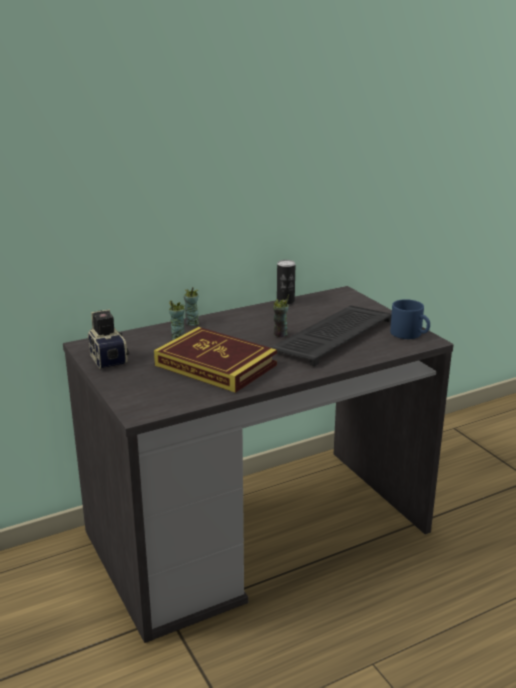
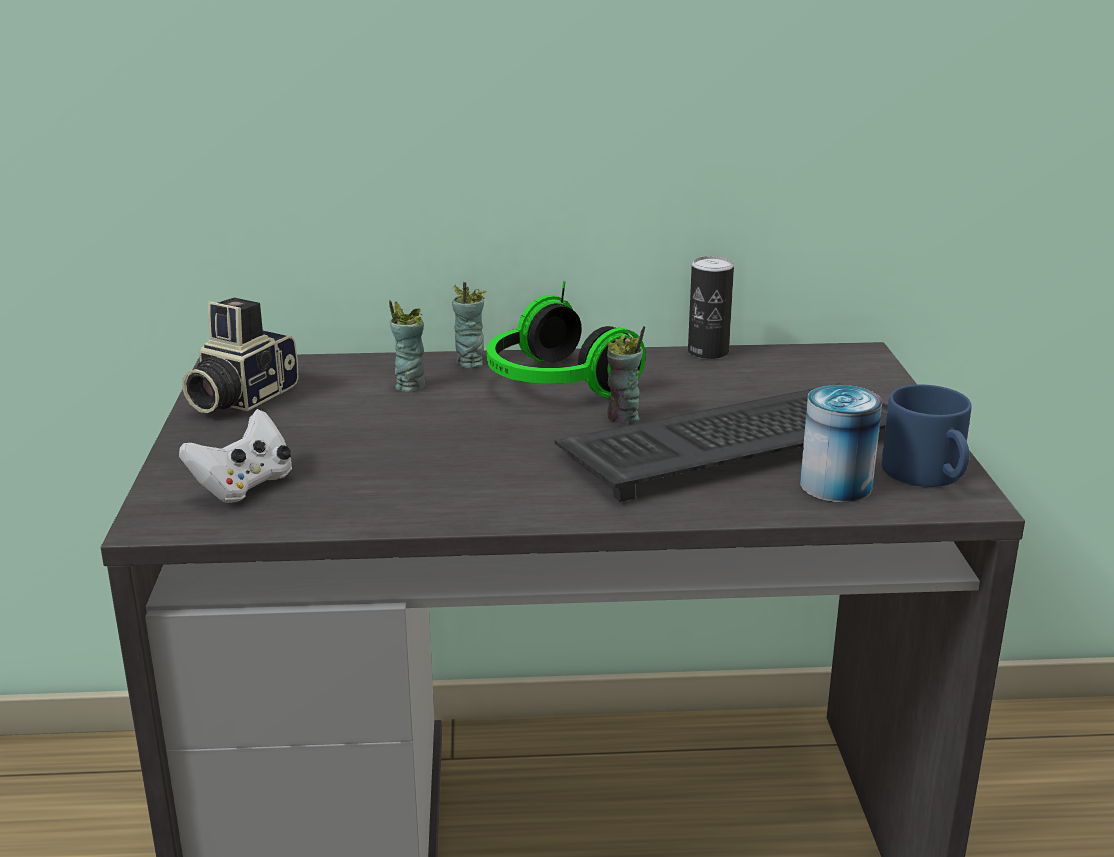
camera: 25 degrees right, 0 degrees up
(107, 357) = (239, 398): camera -> camera turned 150 degrees counterclockwise
(157, 392) = (244, 486): none -> white game controller
(215, 365) = (419, 455): book -> none
(238, 326) = (553, 384): none -> headphones
(382, 344) = (836, 485): none -> can

